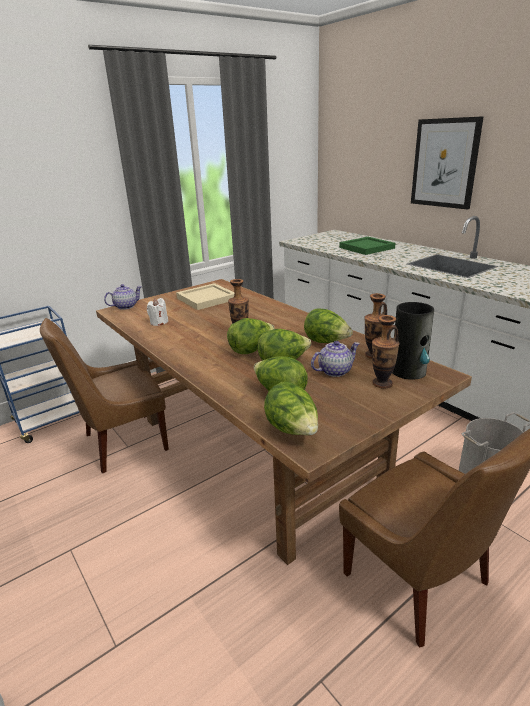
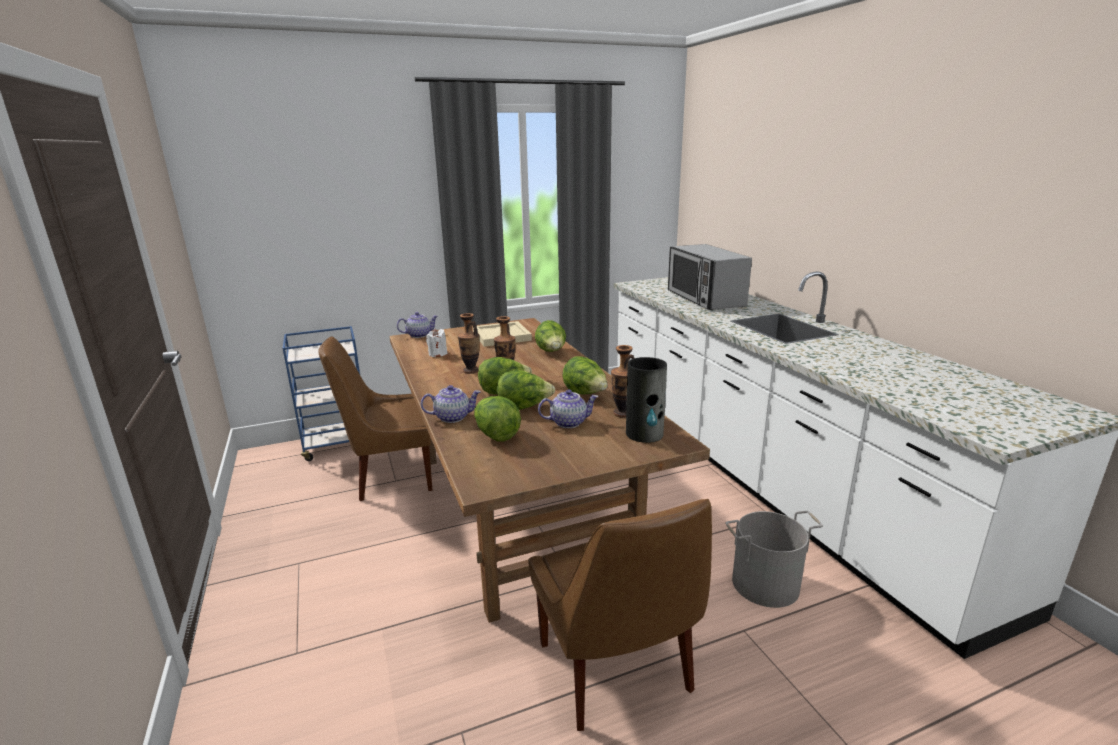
camera: 15 degrees right, 5 degrees down
(224, 382) = (453, 417): none -> teapot
(293, 430) = (480, 468): lettuce -> lettuce (551, 352)
(367, 248) = (704, 299): green tray -> microwave
(382, 383) = (605, 441): vase -> vase (471, 371)
(445, 163) = (799, 207): picture -> none

